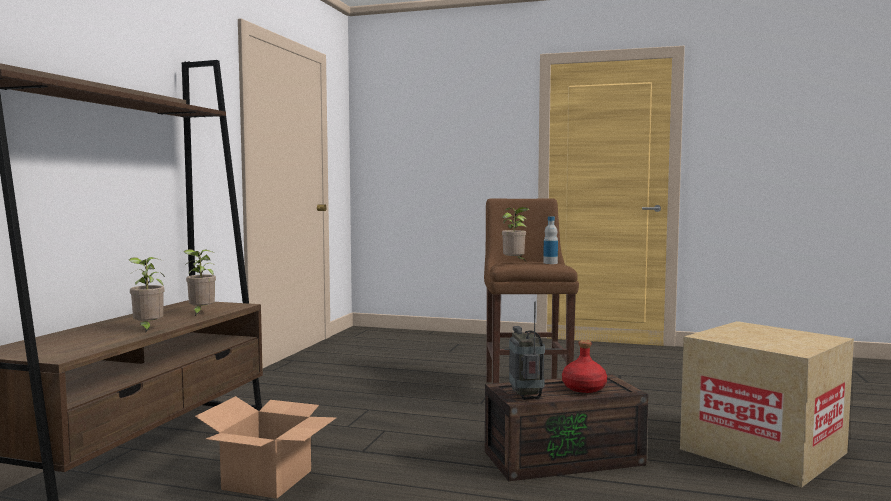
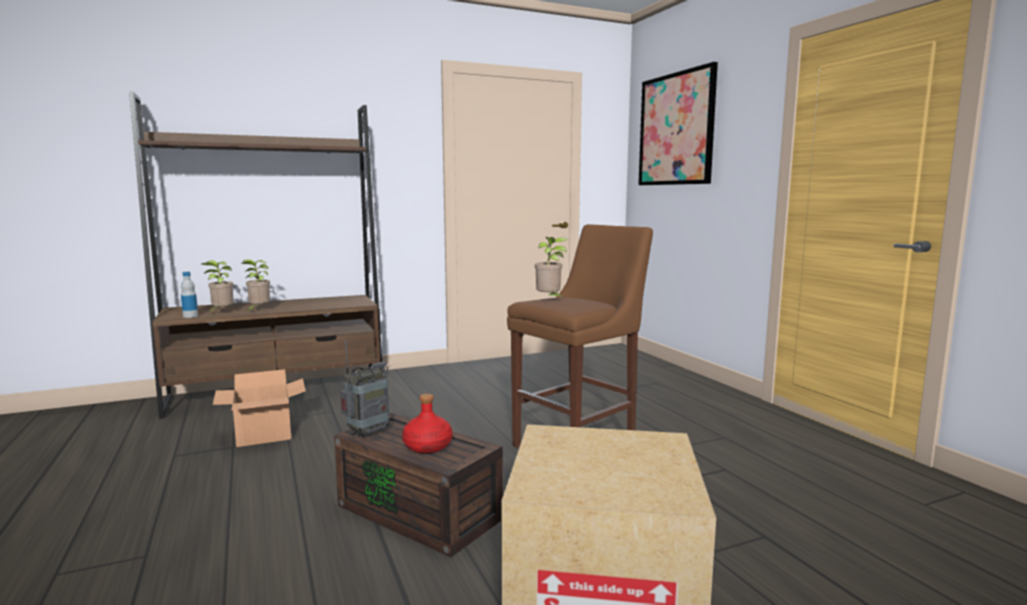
camera: 50 degrees right, 5 degrees up
(201, 313) = (322, 305): potted plant -> potted plant (221, 312)
(420, 120) = (676, 129): none -> picture
(550, 263) = (578, 305): bottle -> bottle (190, 316)

